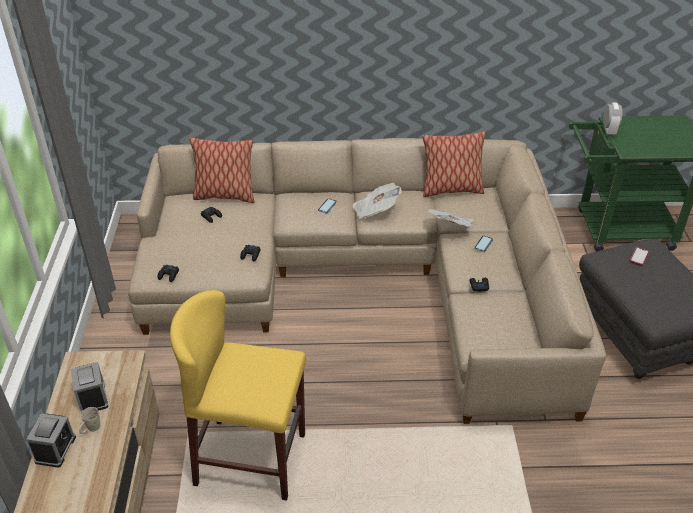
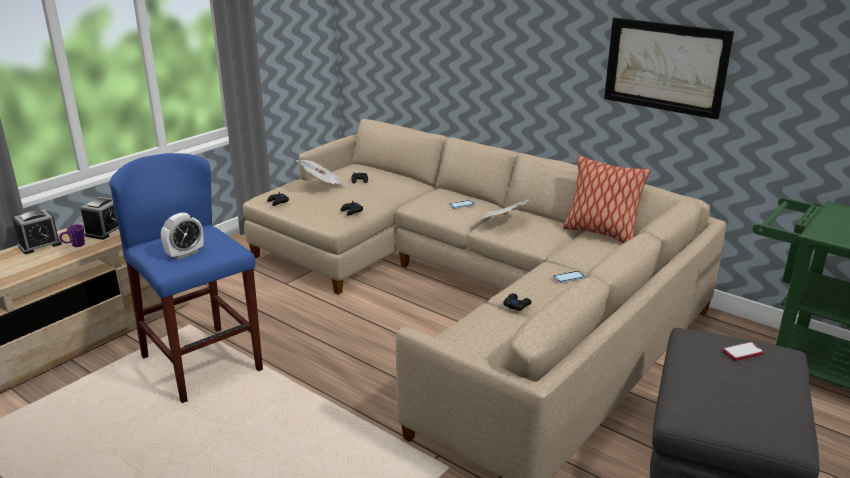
camera: 40 degrees right, 15 degrees down
(91, 429) = (74, 245): white mug -> purple mug
(225, 196) = (391, 174): pillow -> none
(251, 459) = (202, 363): yellow stool -> blue stool
(452, 228) = (557, 257): newspaper -> newspaper (323, 185)
(472, 44) = (665, 66): none -> picture
(609, 130) = (819, 212): alarm clock -> alarm clock (185, 254)

